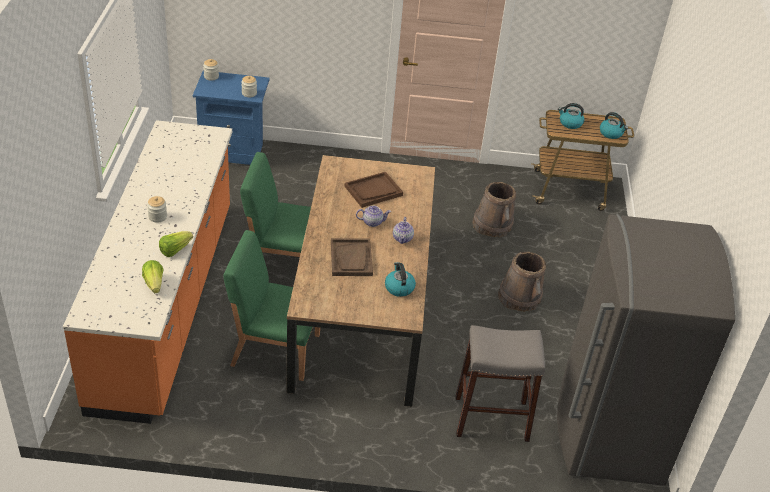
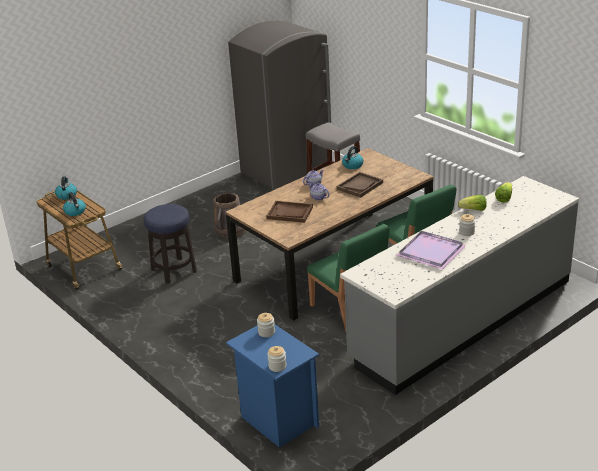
camera: 130 degrees left, 10 degrees down
(166, 304) = (462, 319): orange counter -> grey counter
(172, 180) = (432, 251): none -> purple tray
(492, 225) = (174, 271): brown bucket -> stool

